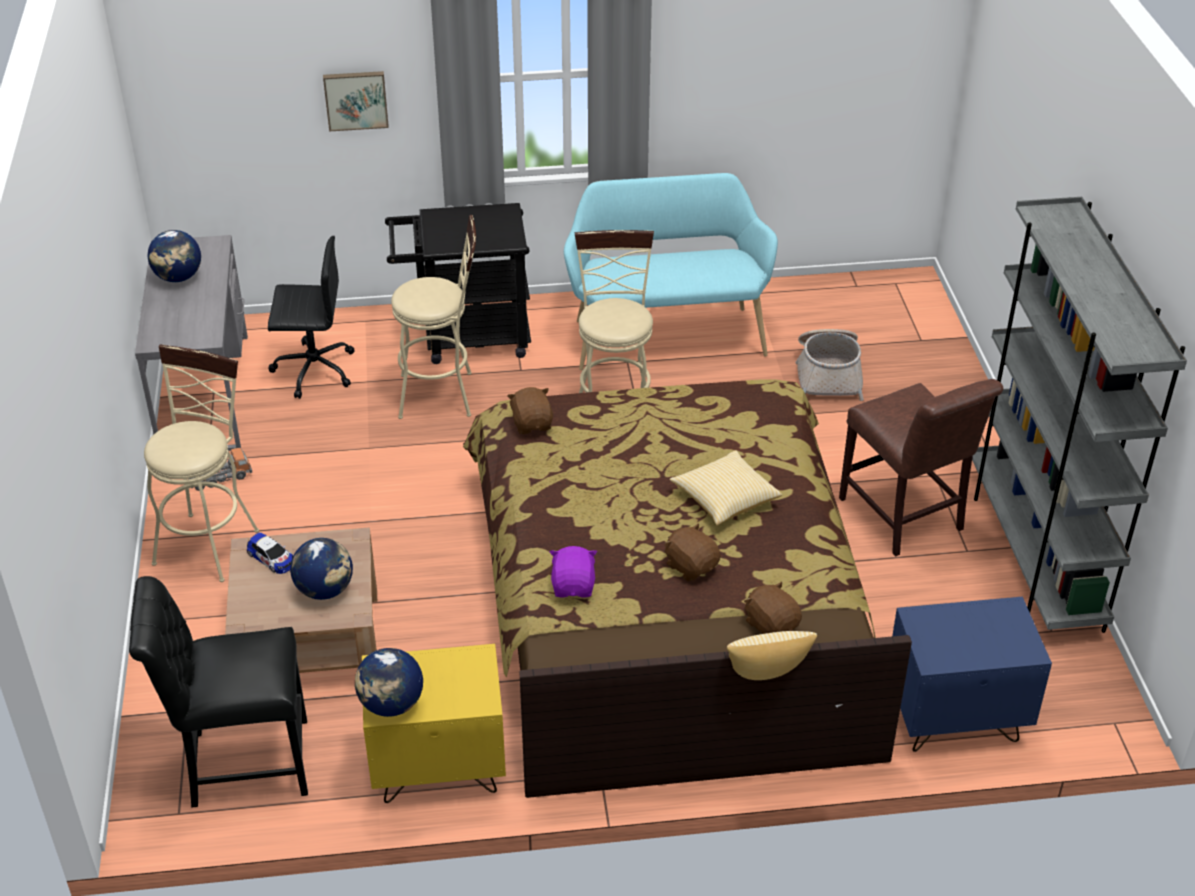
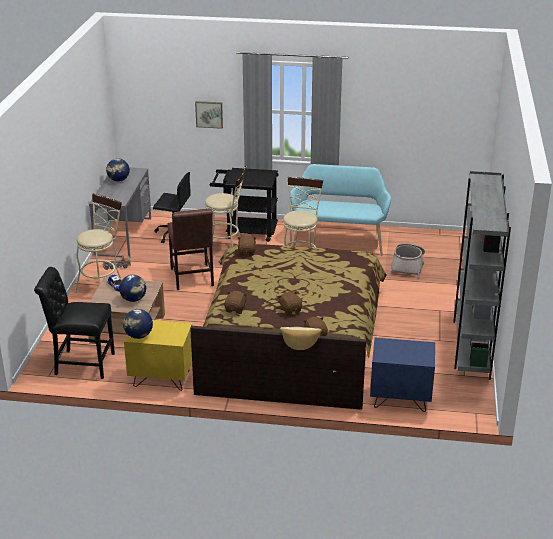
camera: 15 degrees right, 10 degrees down
(574, 586) = (235, 309): purple plush toy -> brown plush toy
(725, 499) = (318, 289): pillow -> none
(904, 518) = (416, 324): brown chair -> brown chair (192, 279)

